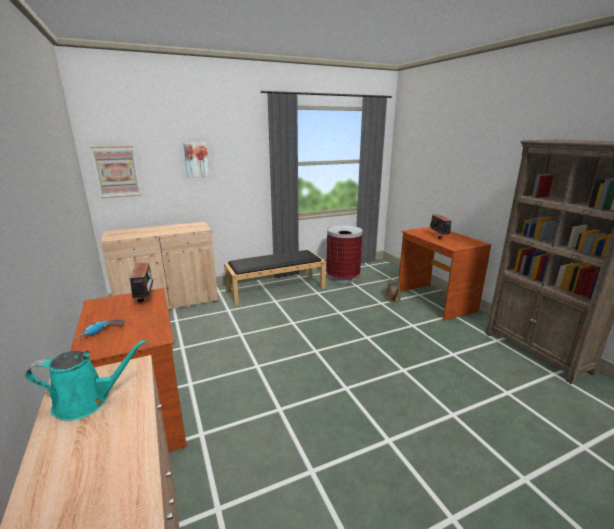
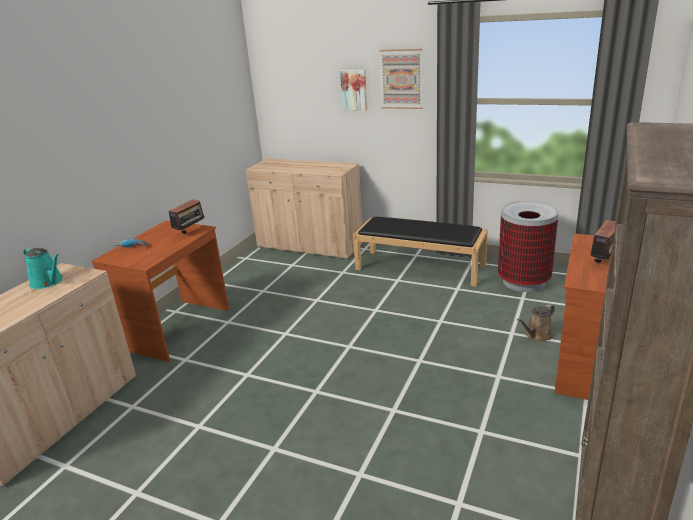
camera: 50 degrees right, 5 degrees up
(117, 172) = (280, 99): picture -> picture (401, 79)

